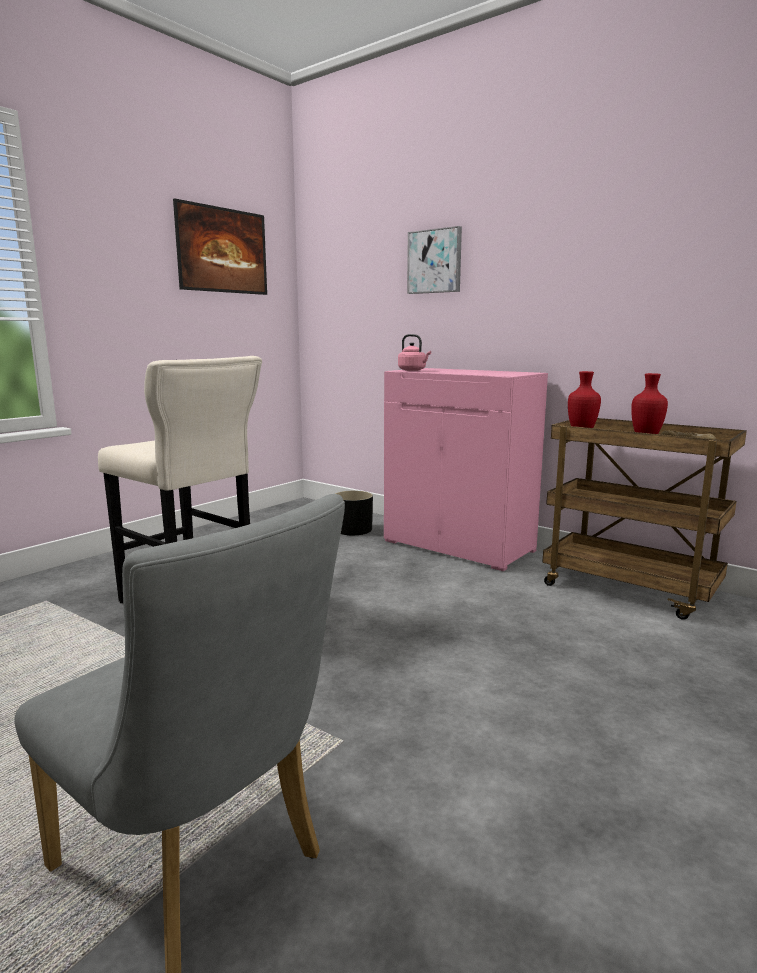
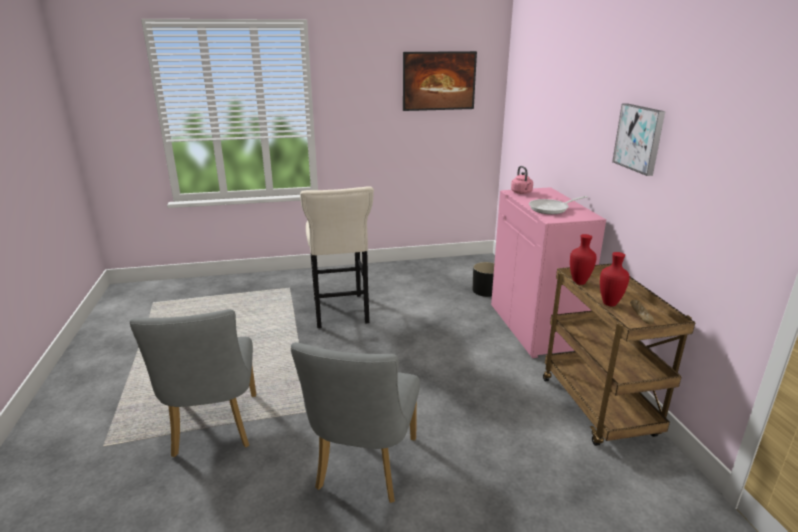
camera: 40 degrees right, 10 degrees up
(435, 261) = (565, 106): picture -> picture (639, 138)
(481, 372) = (551, 209): none -> frying pan
(540, 770) = (364, 469): none -> grey chair

